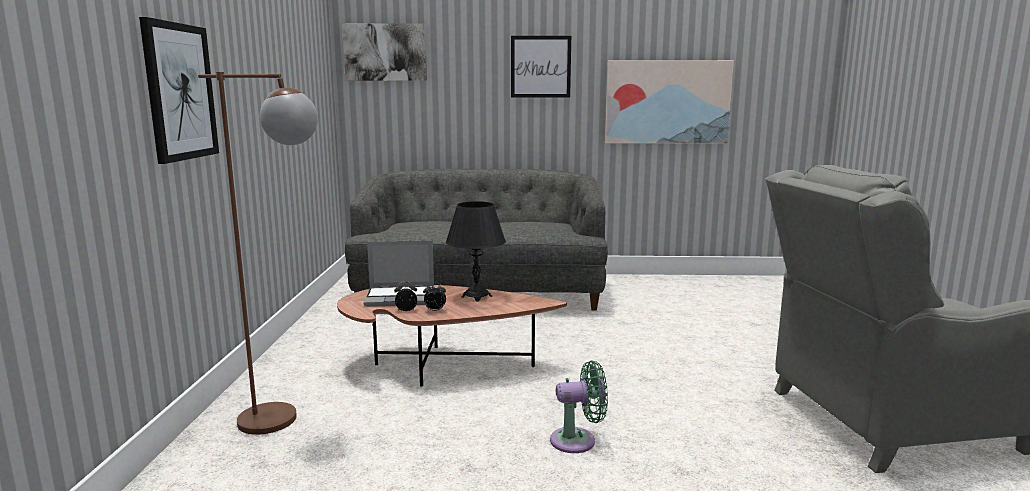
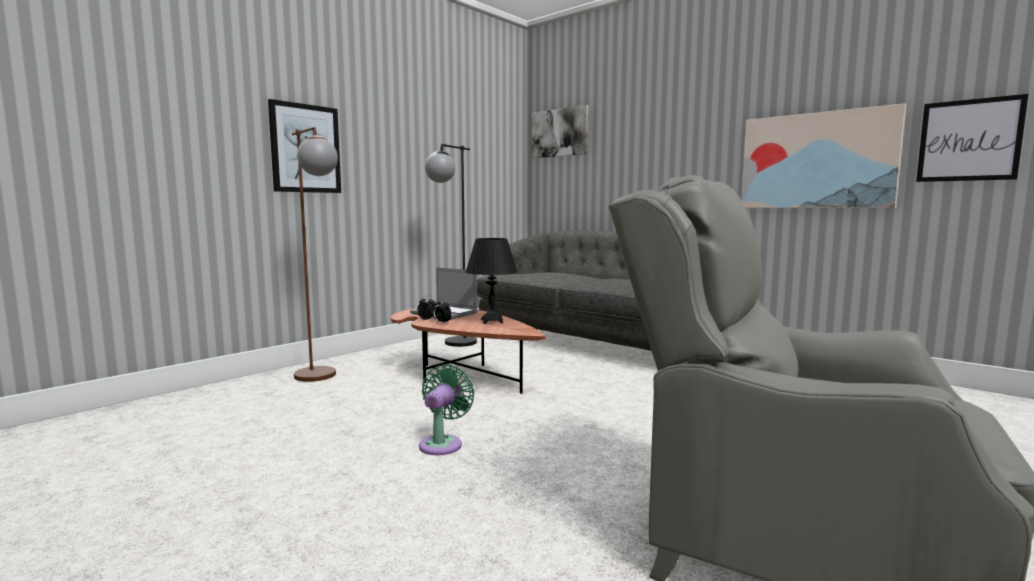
camera: 40 degrees right, 5 degrees down
(351, 331) = (454, 345): none -> black floor lamp
(540, 67) = (681, 133): picture -> picture (969, 140)
(578, 440) = (443, 443): green fan -> green fan turned 105 degrees counterclockwise

